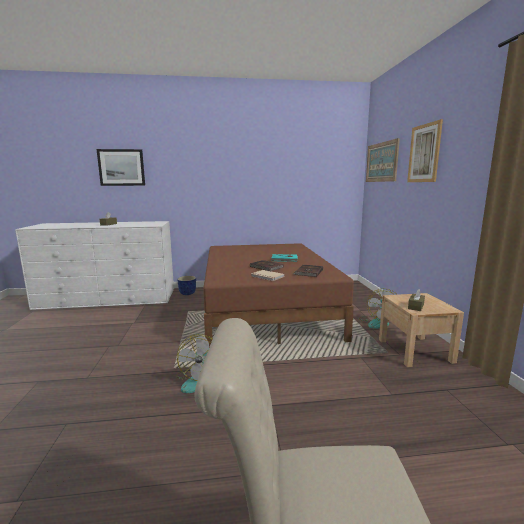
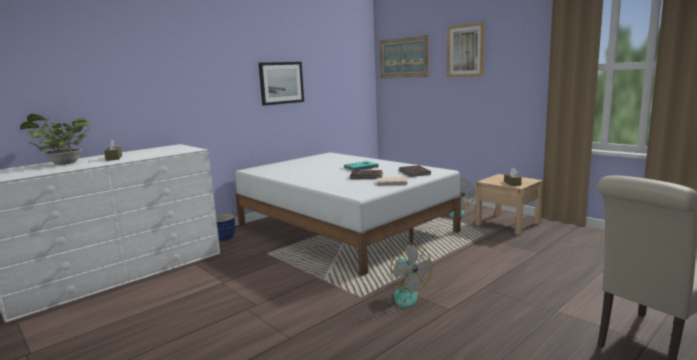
camera: 35 degrees left, 0 degrees up
(83, 224) = (62, 163): none -> potted plant
(121, 167) = (104, 71): picture -> picture (281, 83)
(266, 308) = (344, 228): brown bed -> white bed

